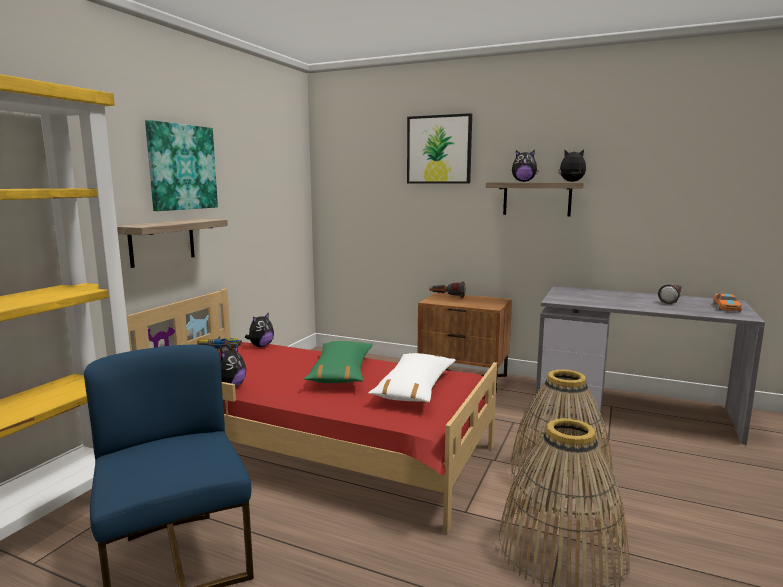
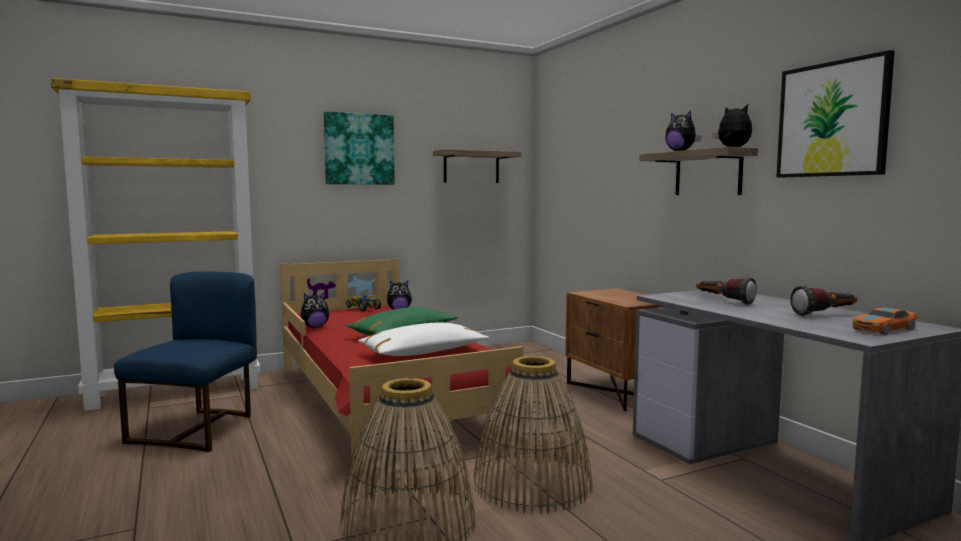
camera: 40 degrees right, 5 degrees down
(162, 242) = (333, 210): shelf -> shelf (471, 167)
(439, 149) = (623, 121): picture -> picture (832, 119)
(447, 297) = (611, 292): flashlight -> flashlight (724, 301)

